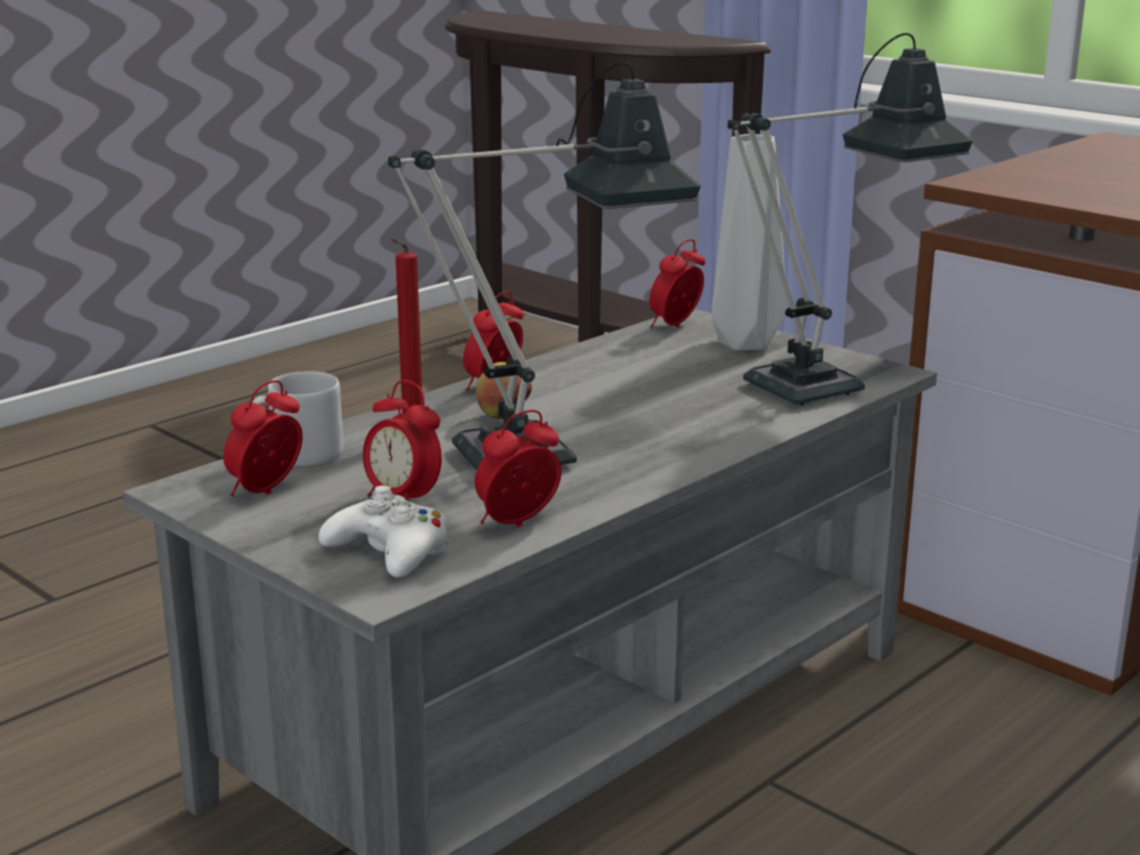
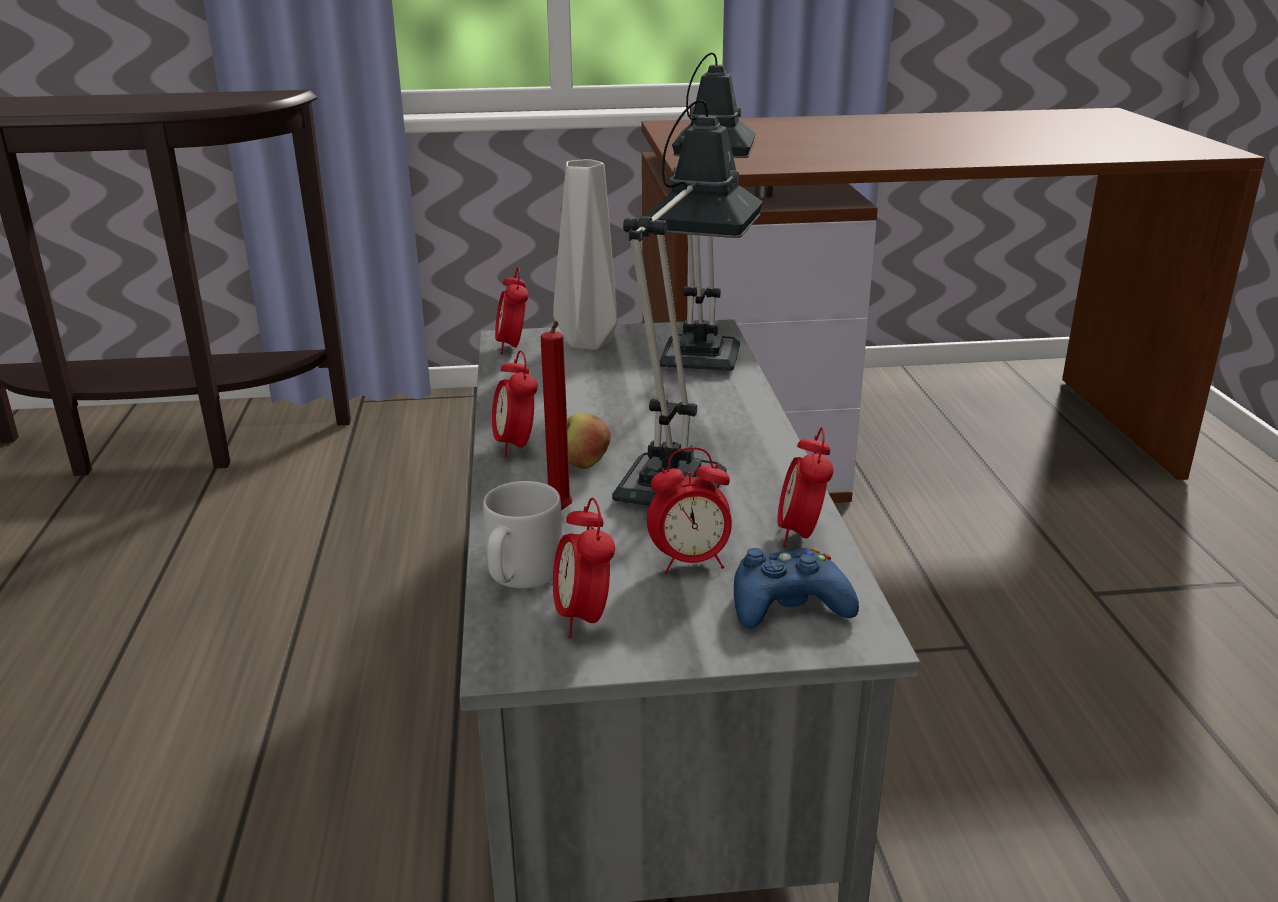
camera: 50 degrees left, 5 degrees up
(389, 552) = (788, 604): white game controller -> blue game controller

